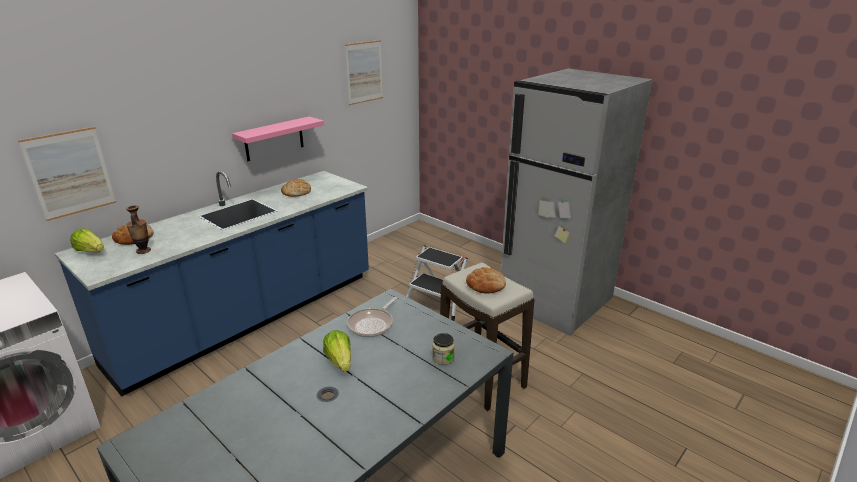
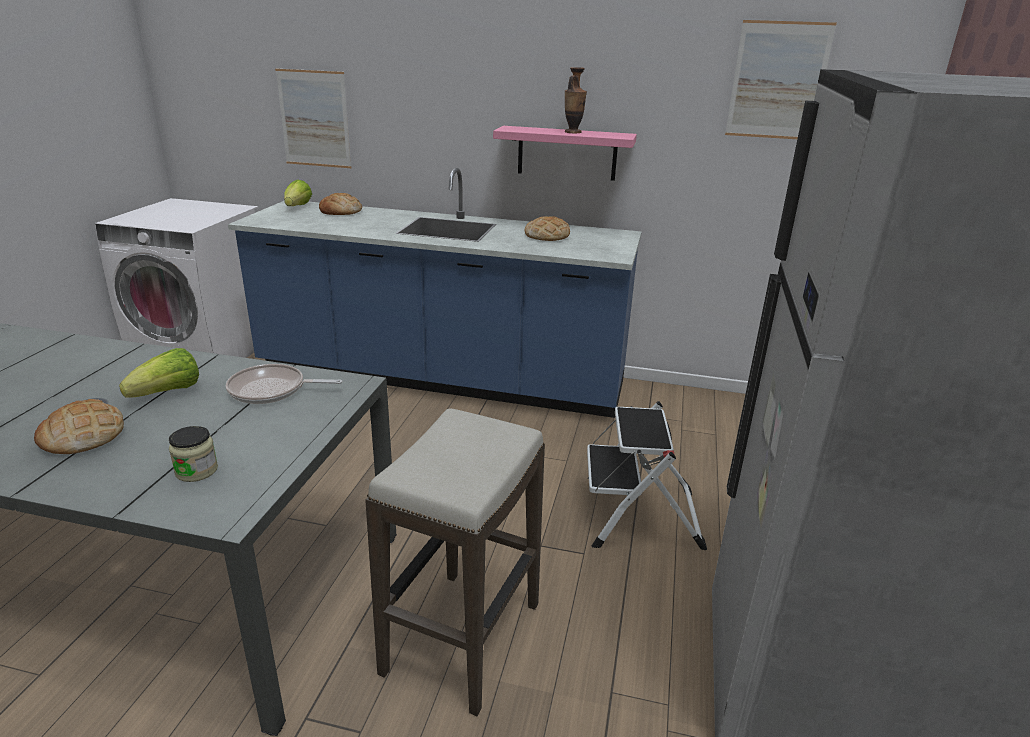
camera: 60 degrees right, 0 degrees up
(143, 251) = (314, 221): vase -> vase (573, 132)
(486, 284) = (454, 453): bread -> bread (82, 435)

